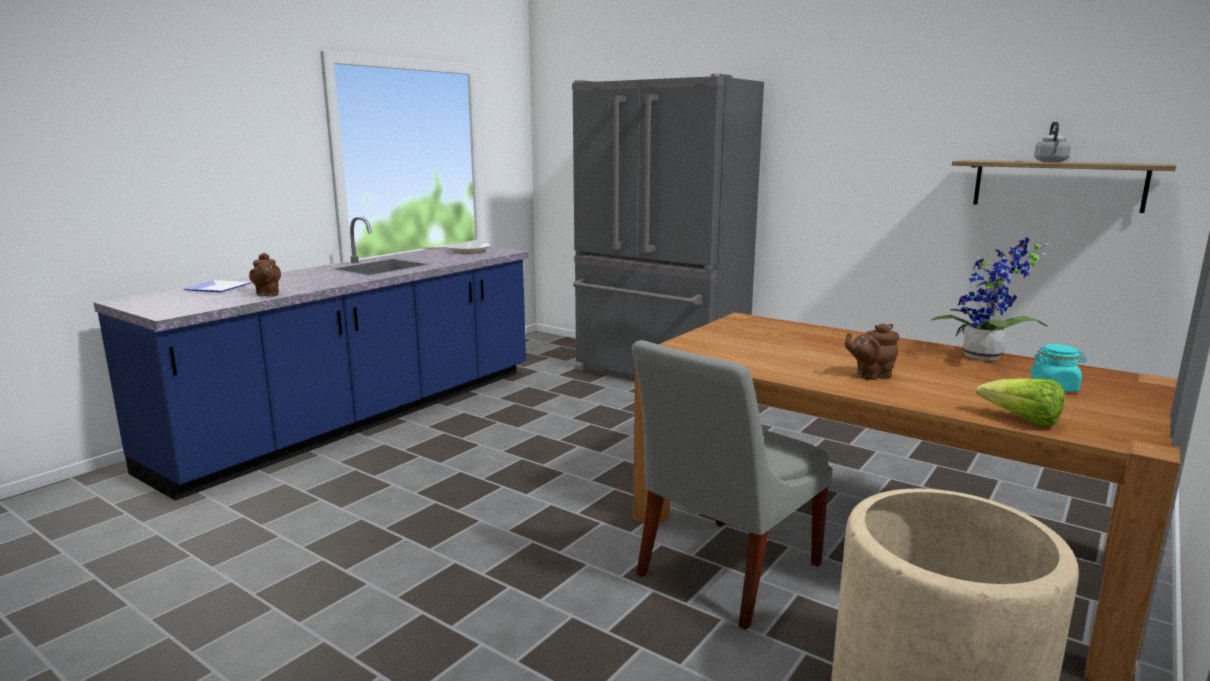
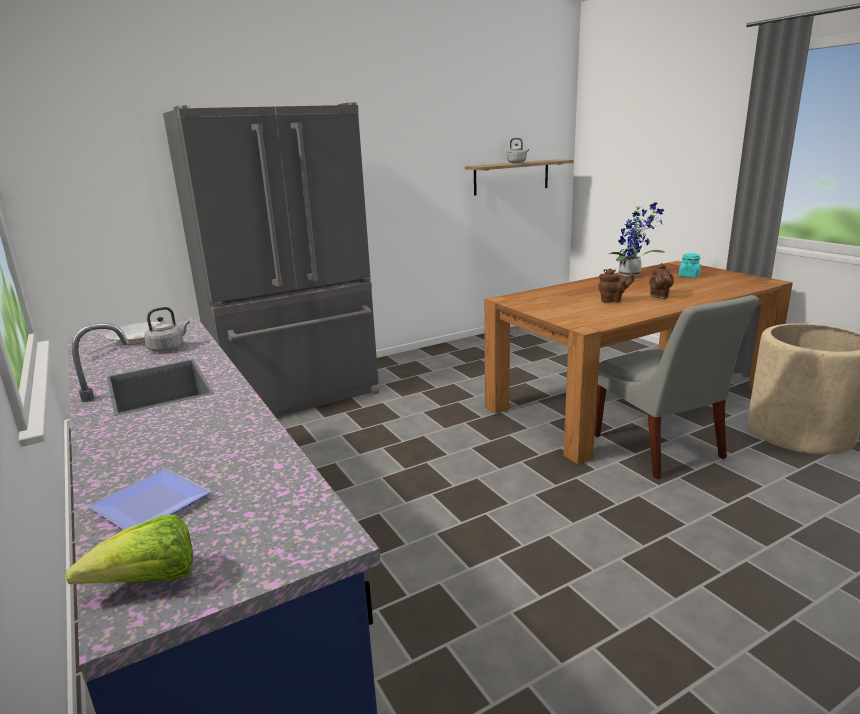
camera: 65 degrees left, 5 degrees up
(267, 295) = (267, 458): brown teapot -> brown teapot (613, 301)
(449, 258) = (168, 348): none -> grey kettle
(1022, 421) = (740, 288): lettuce -> lettuce (149, 582)

